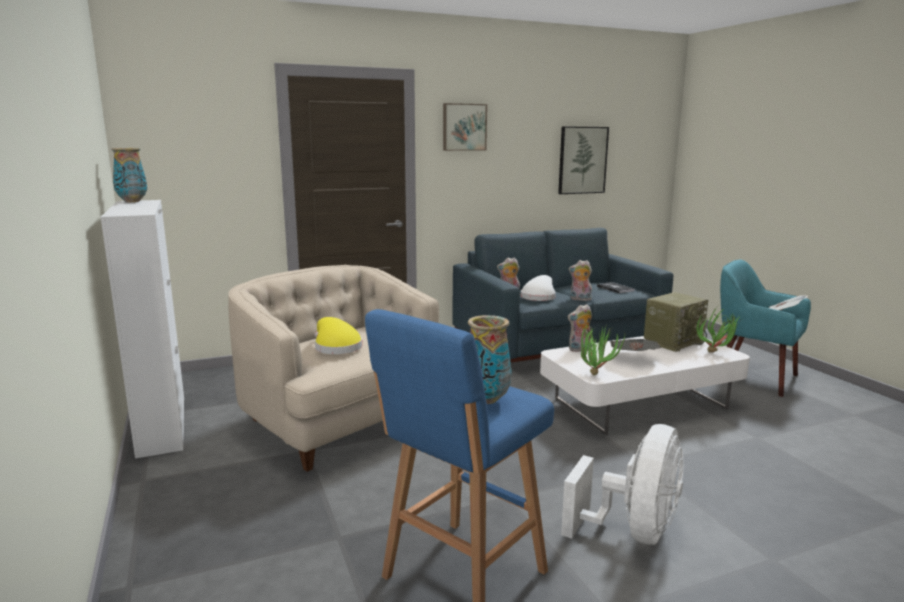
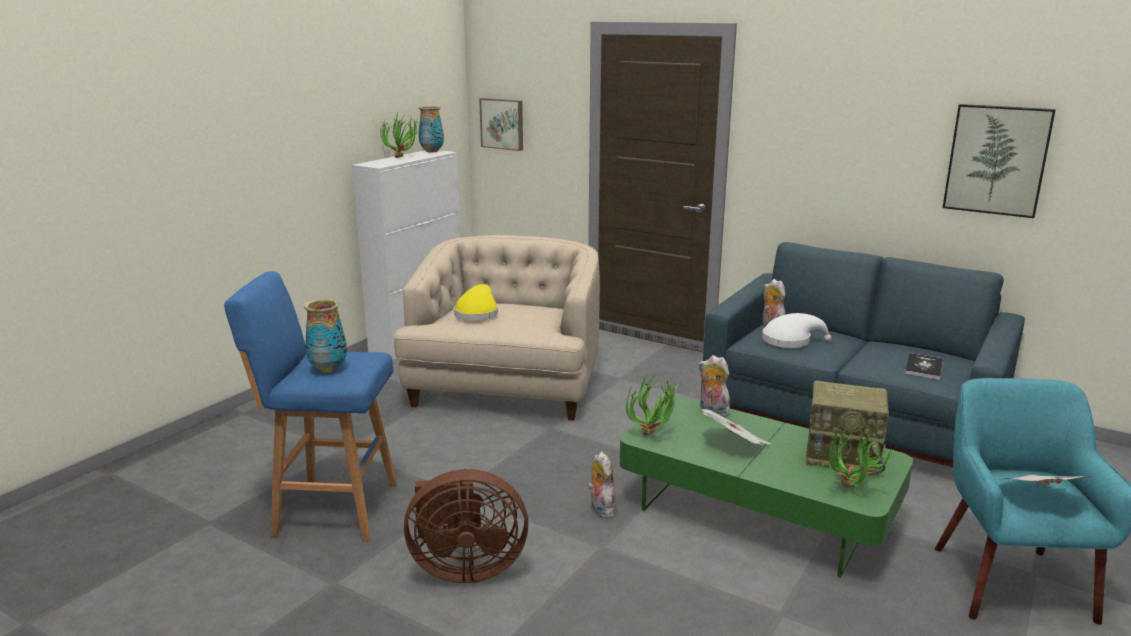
camera: 55 degrees right, 5 degrees up
(131, 207) = (403, 158): none -> potted plant
(464, 127) = (796, 97): picture -> picture (503, 123)
(579, 299) = (832, 361): plush toy -> plush toy (600, 509)
(633, 531) = (464, 568): white fan -> brown fan
(640, 404) = (757, 512): white coffee table -> green coffee table

